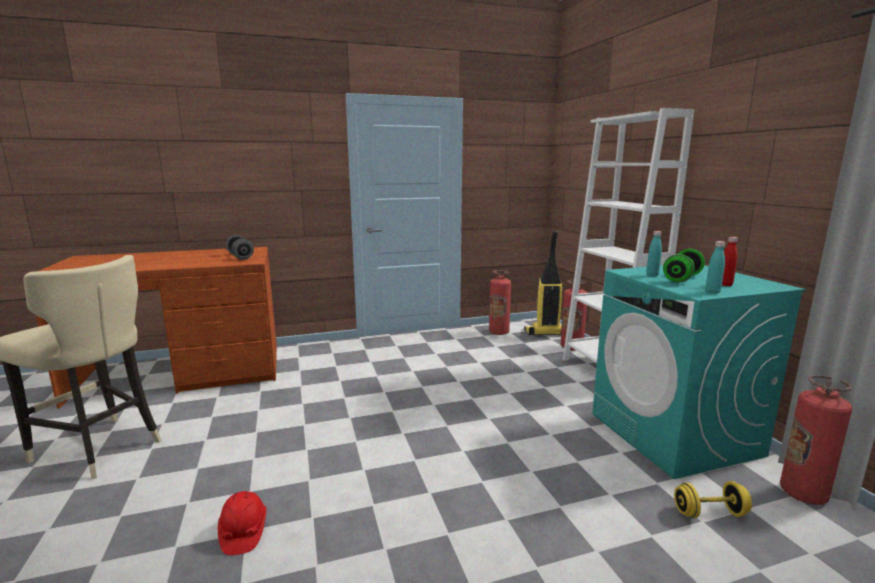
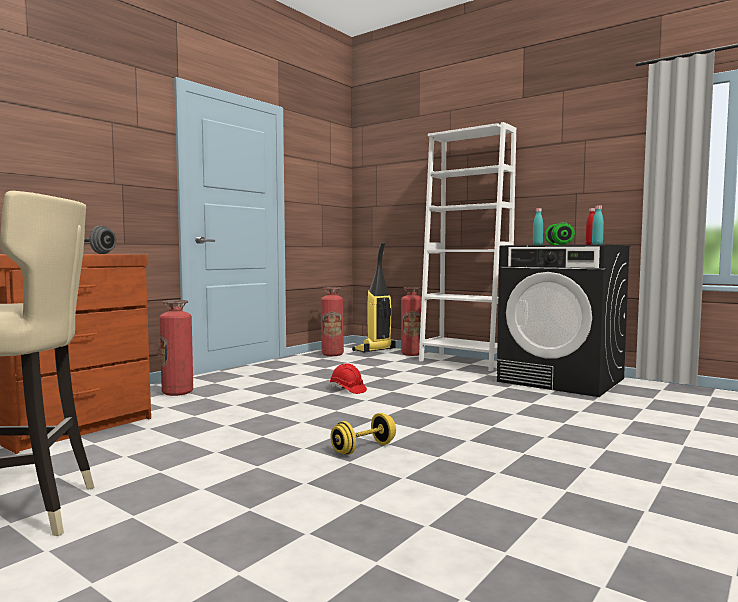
camera: 35 degrees left, 10 degrees down
(243, 532) = (359, 504): red hard hat -> red hard hat (347, 390)
(674, 434) = (562, 380): turquoise washing machine -> black washing machine
(709, 513) = (641, 404): yellow dumbbell -> yellow dumbbell (363, 449)
(803, 494) = (664, 388): fire extinguisher -> fire extinguisher (177, 393)

